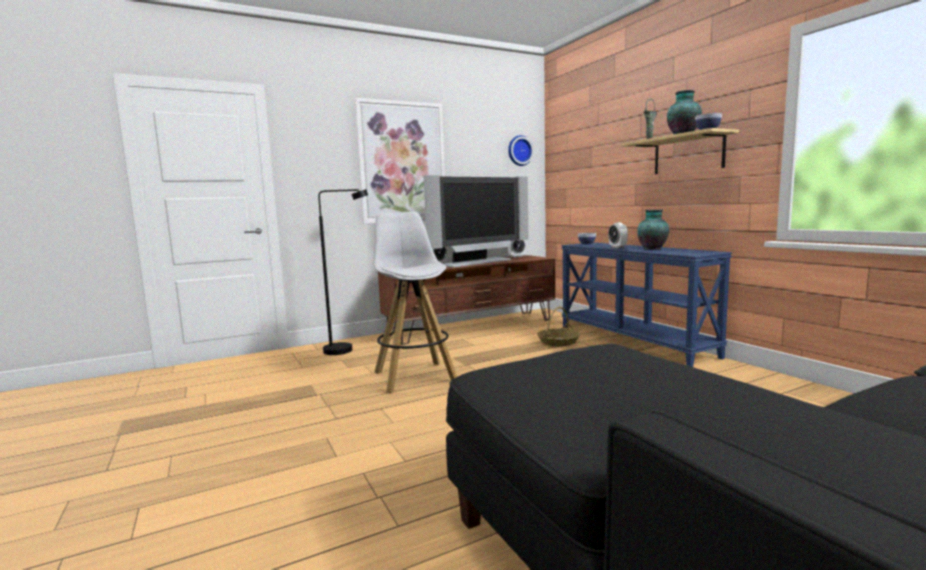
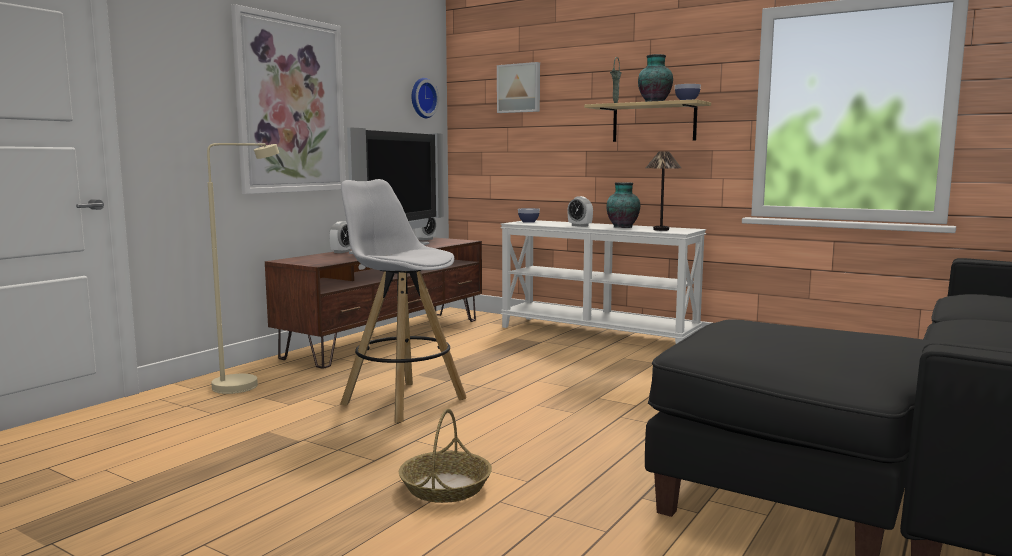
camera: 30 degrees left, 0 degrees up
(346, 349) = (246, 384): black floor lamp -> beige floor lamp
(558, 342) = (520, 344): basket -> basket (445, 487)
(589, 136) = (519, 88): none -> picture
(634, 340) = (598, 334): blue console table -> white console table
(681, 252) = (661, 230): none -> table lamp

